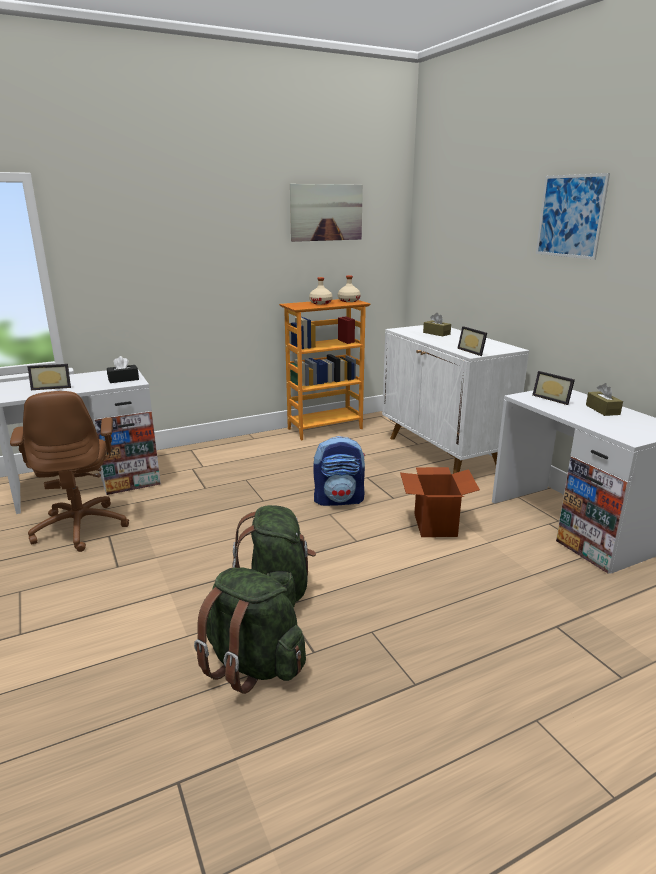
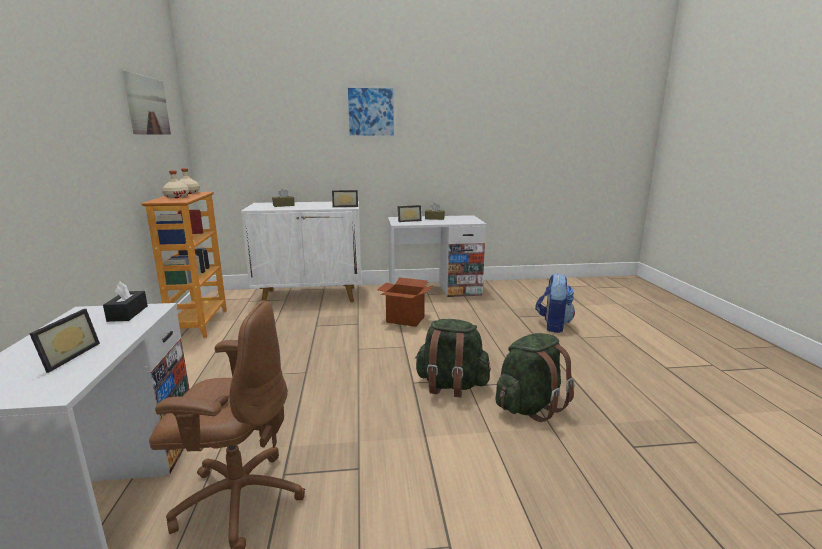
camera: 70 degrees left, 5 degrees down
(339, 500) = (340, 341): backpack -> backpack (553, 325)

